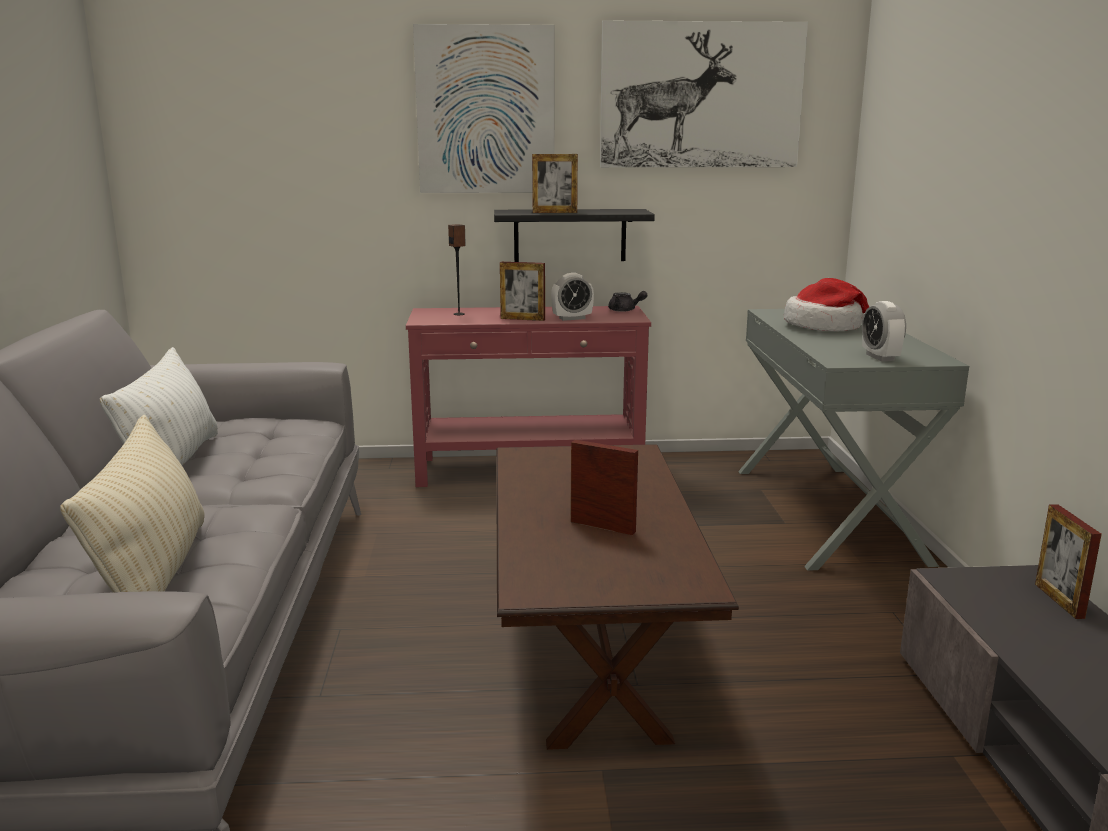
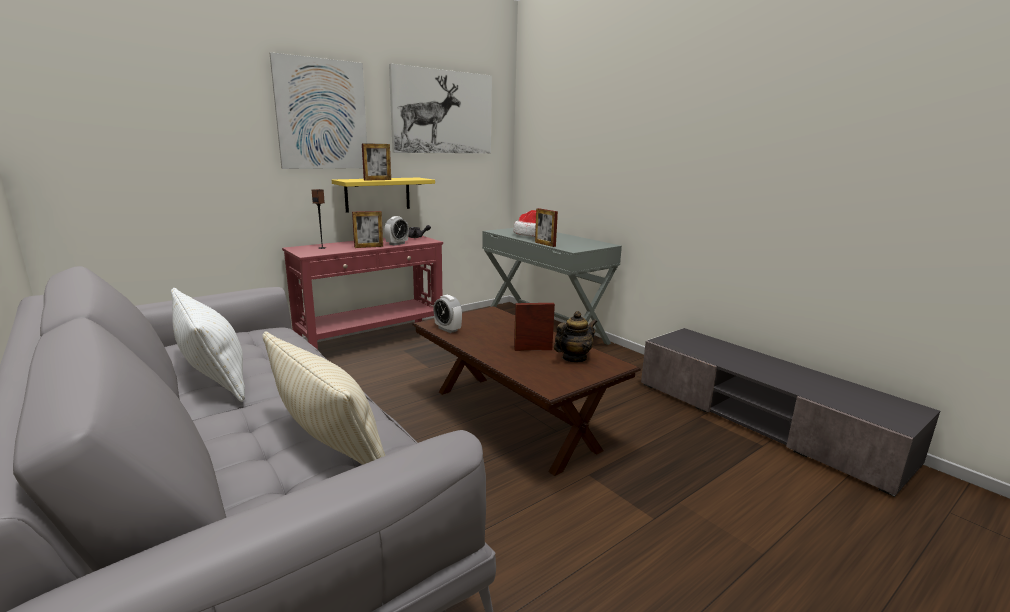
camera: 35 degrees left, 0 degrees up
(570, 235) = (377, 194): black shelf -> yellow shelf
(644, 557) = (573, 358): none -> teapot
(880, 357) = (584, 246): alarm clock -> alarm clock (447, 329)
(1059, 600) = (706, 340): picture frame -> picture frame (545, 244)

